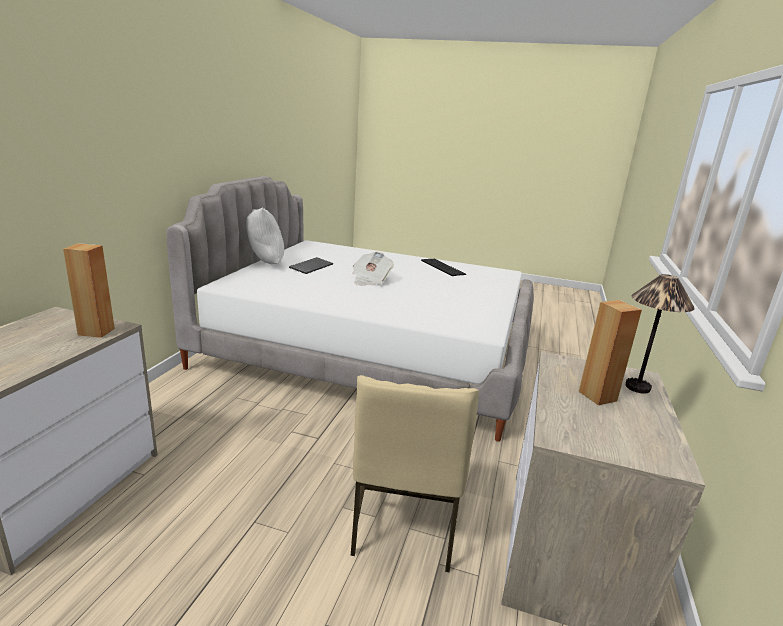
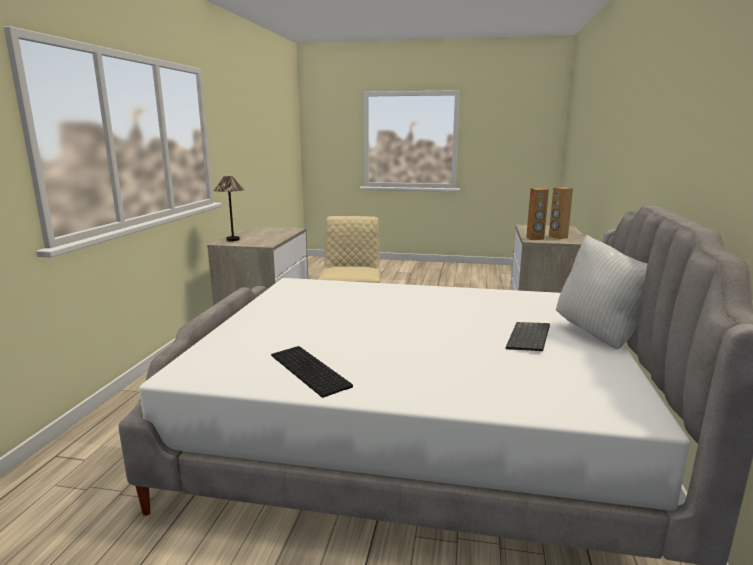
camera: 175 degrees right, 5 degrees down
(370, 280) = (423, 323): newspaper -> none
(598, 396) = (261, 237): brown speaker -> brown speaker (558, 237)

